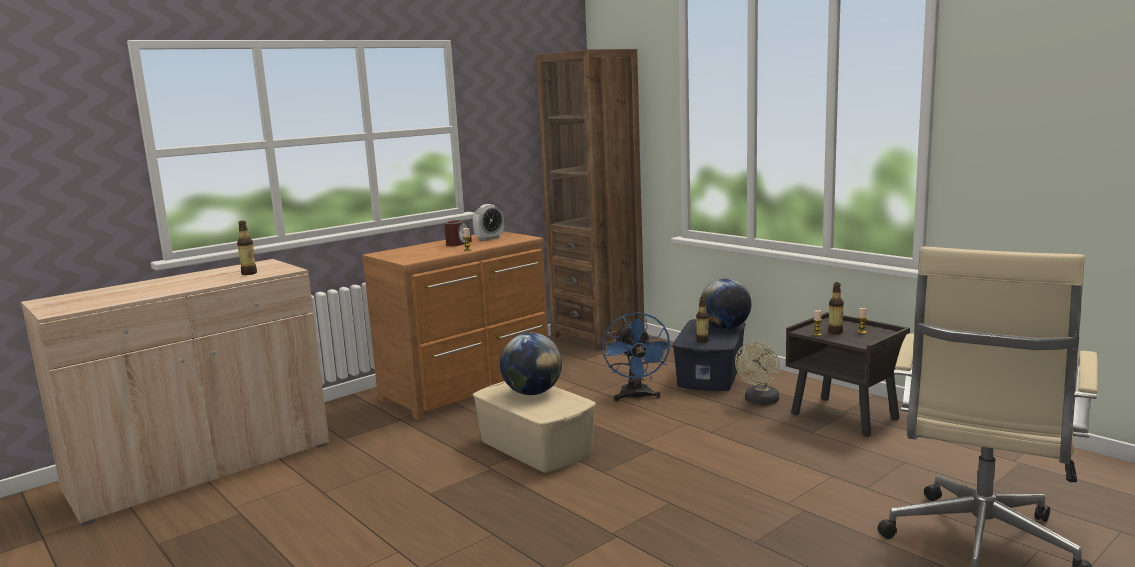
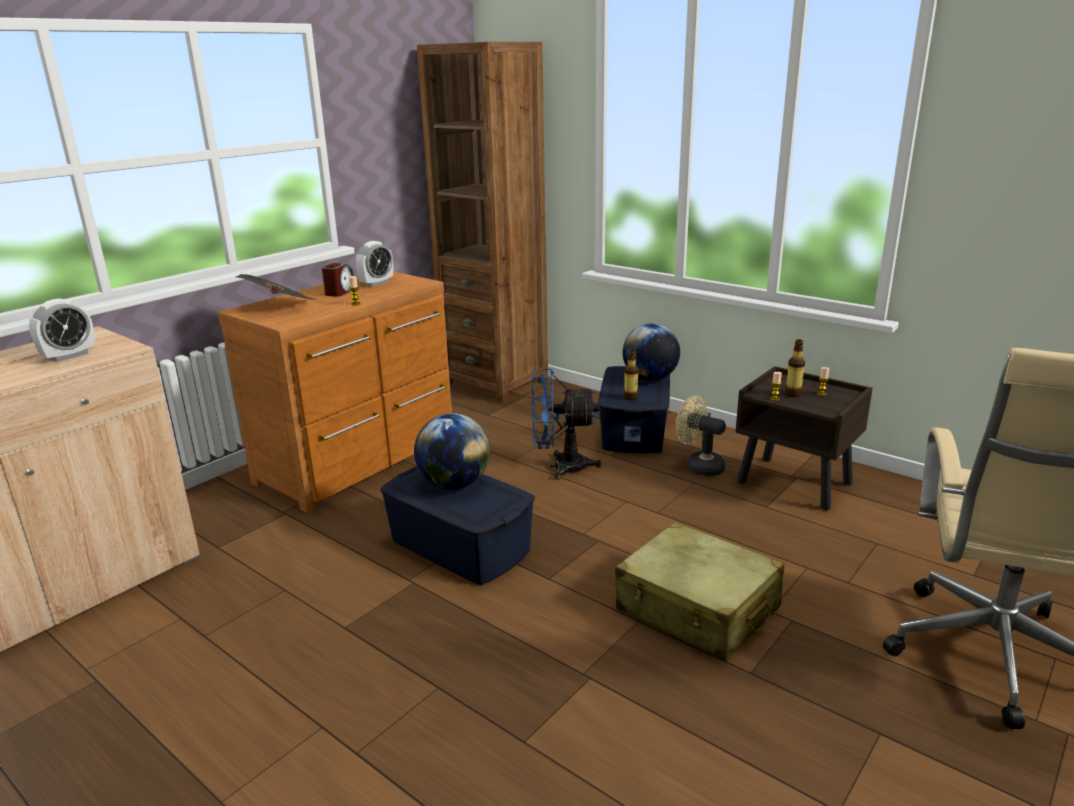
camera: 10 degrees left, 10 degrees up
(249, 273) = (69, 356): bottle -> alarm clock
(409, 251) = (280, 306): none -> newspaper
(535, 447) = (460, 546): beige storage box -> blue storage box
(636, 397) = (560, 467): blue fan -> blue fan turned 105 degrees clockwise
(723, 498) = (697, 609): none -> beige suitcase
(760, 401) = (698, 466): beige fan -> beige fan turned 105 degrees clockwise

